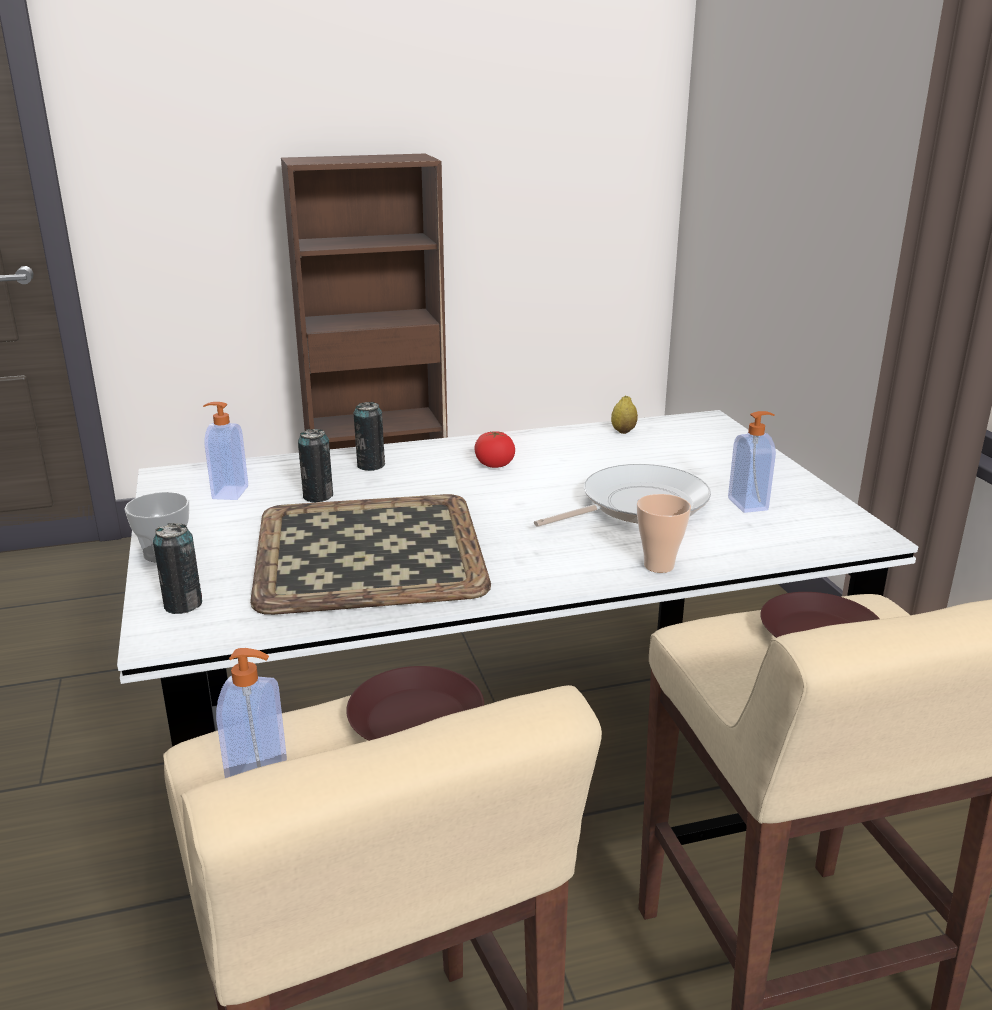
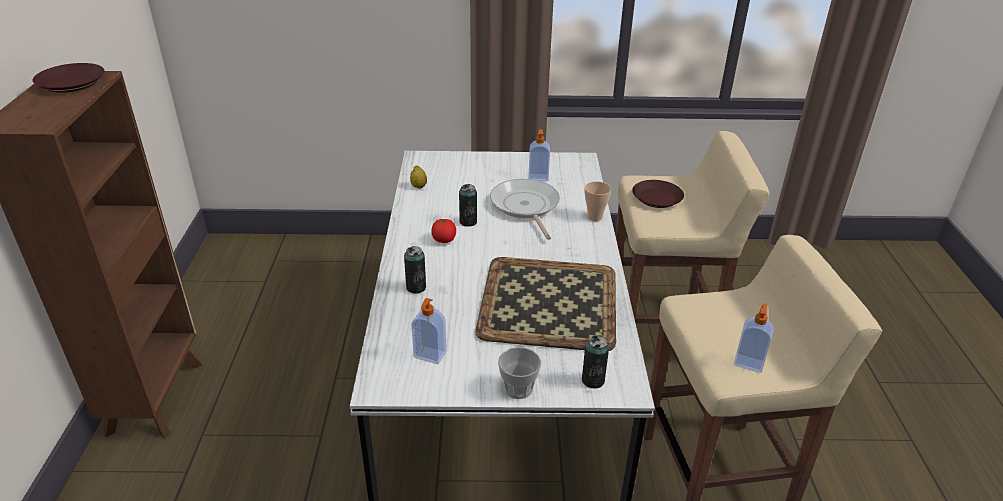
camera: 75 degrees left, 10 degrees up
(318, 496) = (457, 315): can -> can (468, 222)
(415, 721) = (708, 312): brown plate -> brown plate (72, 83)

